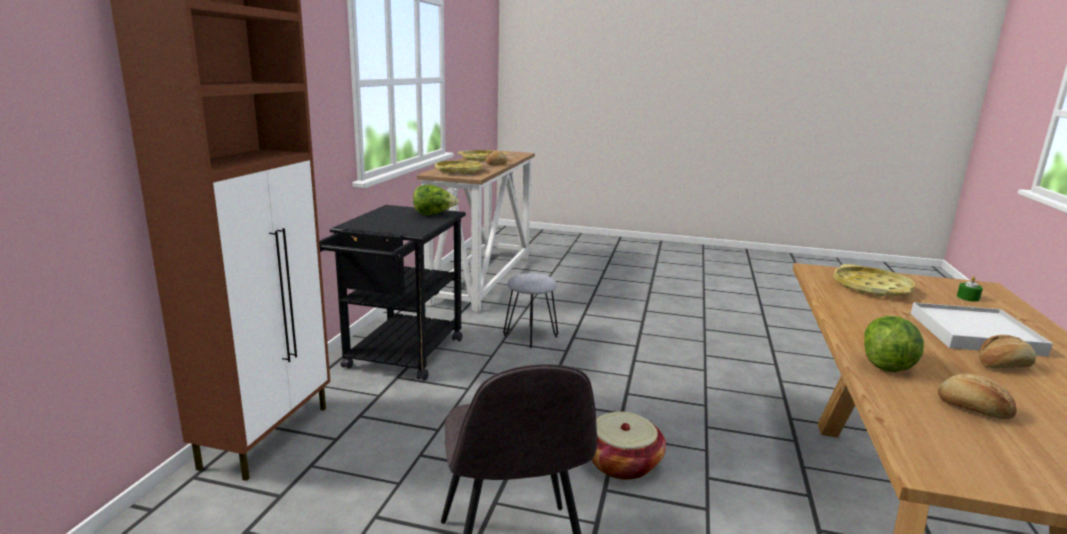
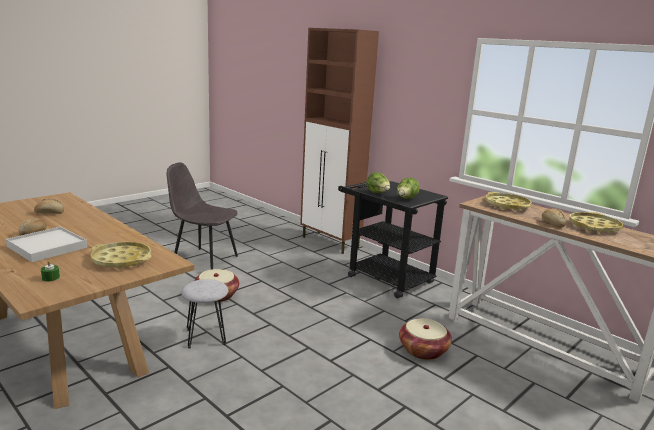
camera: 120 degrees right, 0 degrees up
(530, 335) = (386, 323): grey stool -> grey stool (206, 337)
(558, 314) = (423, 350): none -> basket
(887, 364) = (87, 217): lettuce -> lettuce (378, 193)

